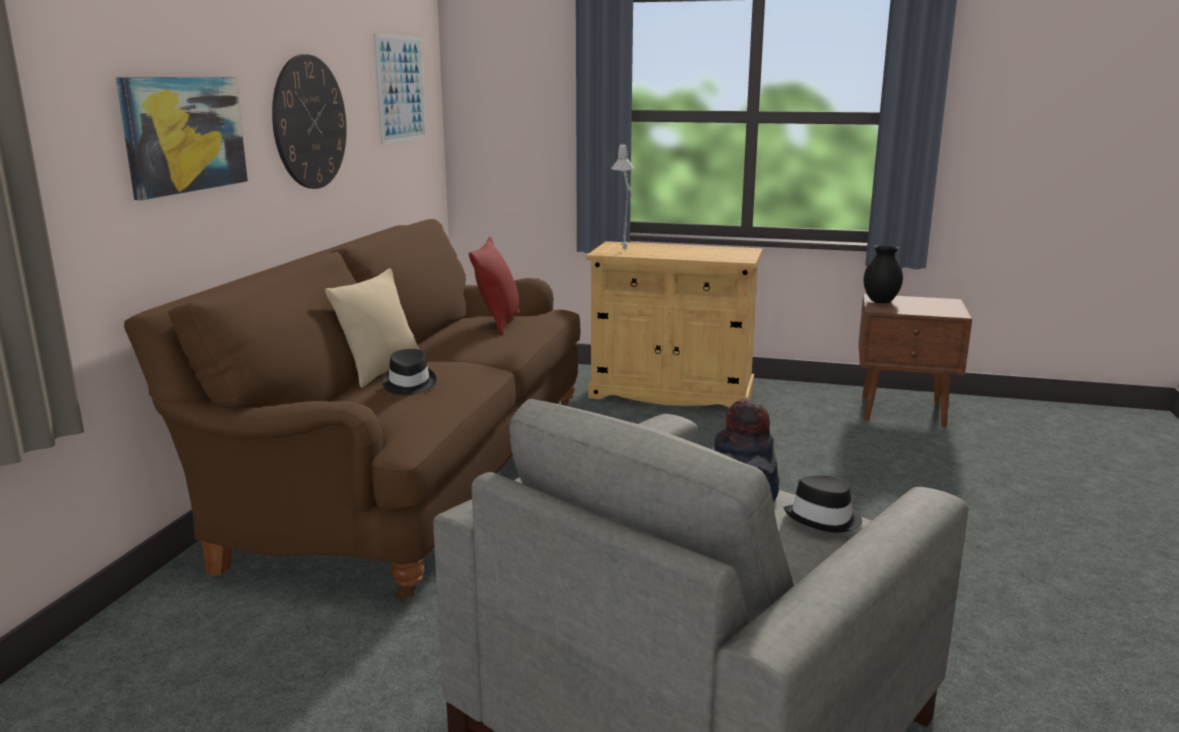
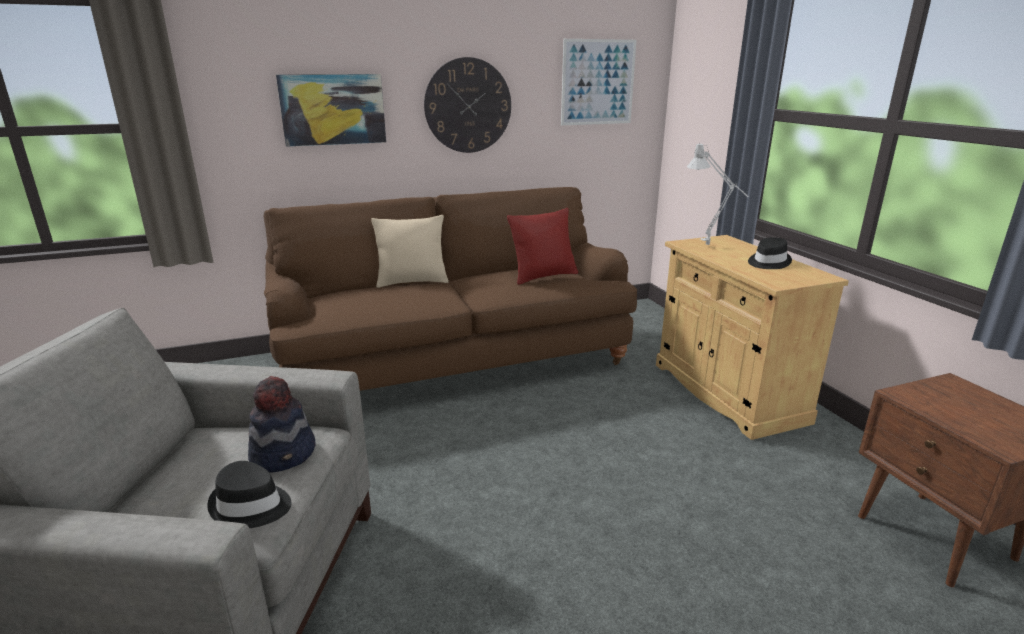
camera: 55 degrees right, 5 degrees up
(408, 384) = (382, 294): black hat -> black hat (768, 262)
(880, 301) = (938, 389): black vase -> none

